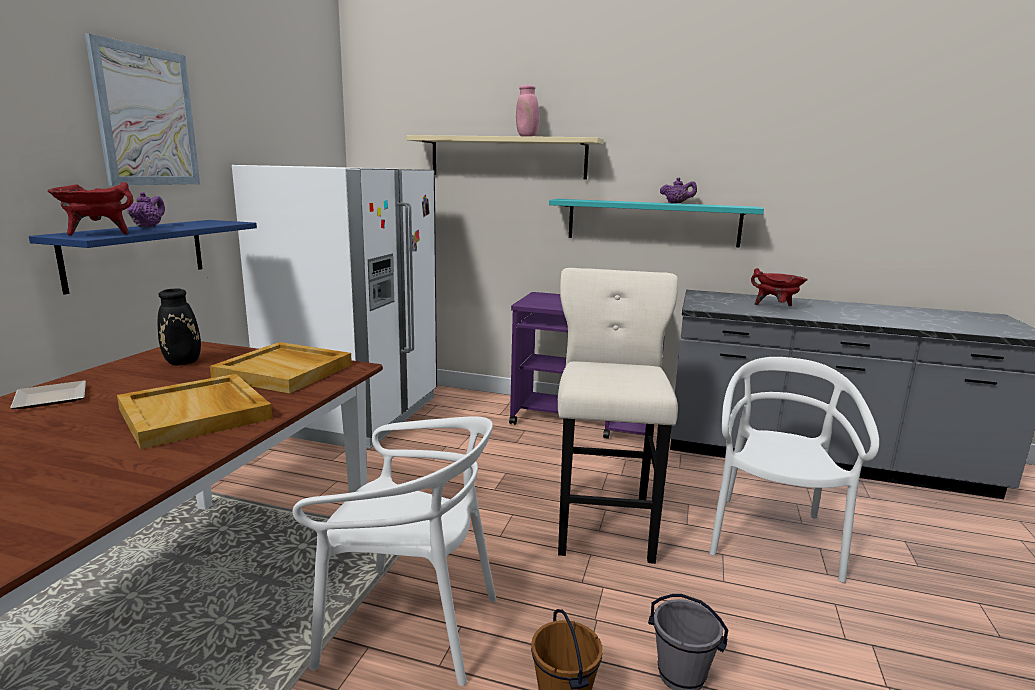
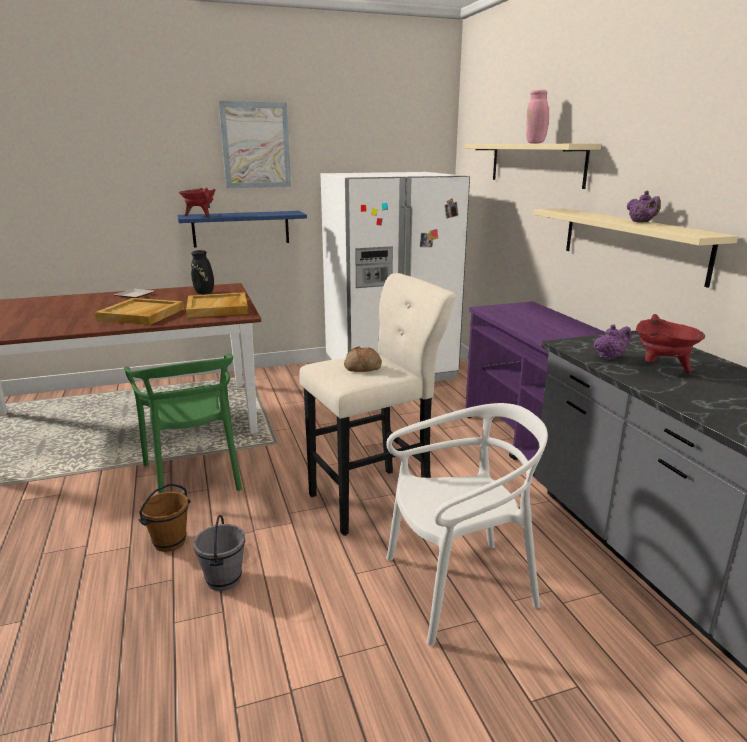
camera: 55 degrees right, 5 degrees up
(148, 227) = (241, 213): purple teapot -> purple teapot (609, 357)
(409, 626) = (195, 475): white chair -> green chair
(617, 372) = (362, 368): none -> bread
(652, 222) = (631, 243): turquoise shelf -> beige shelf

